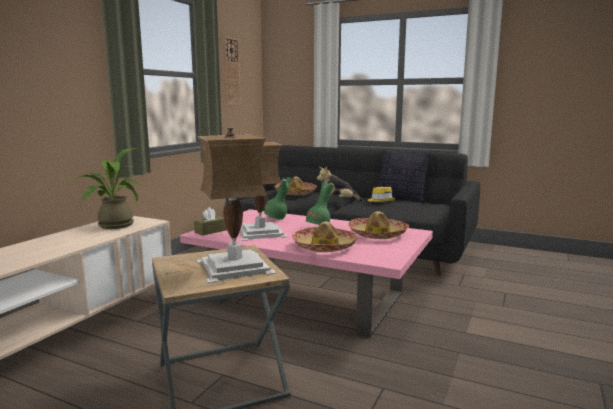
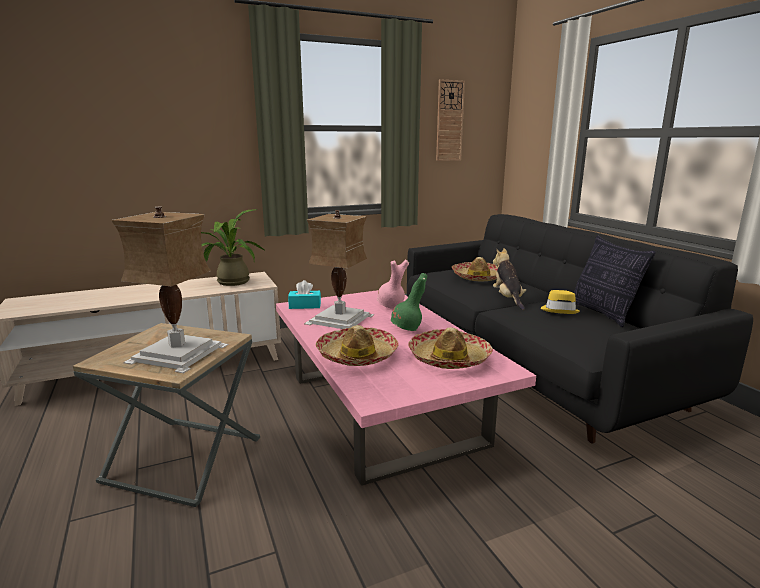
camera: 40 degrees right, 5 degrees up
(210, 231) = (305, 306): brown tissue box -> turquoise tissue box
(276, 219) = (391, 306): green vase -> pink vase
(338, 201) = (508, 299): plush toy -> plush toy turned 45 degrees clockwise

